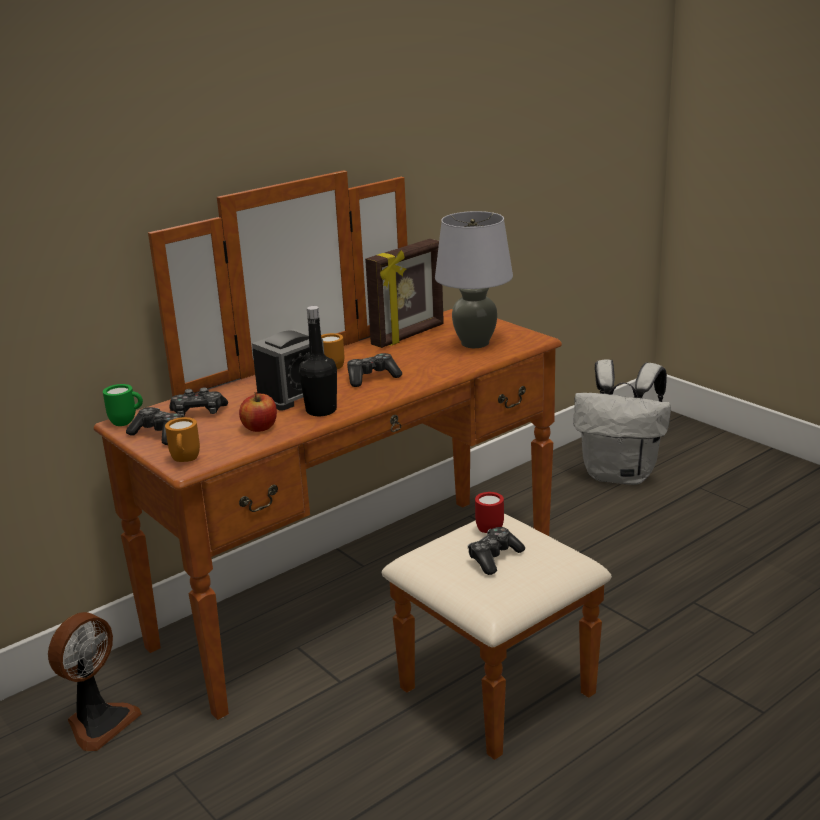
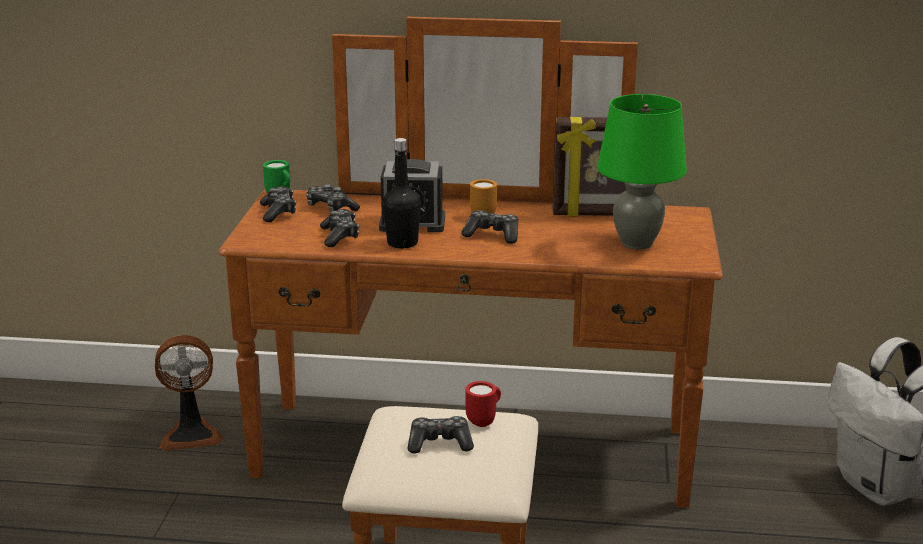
camera: 45 degrees right, 0 degrees up
(185, 461) = (251, 237): orange mug -> none
(260, 427) = (340, 236): apple -> game controller
(475, 343) = (637, 243): grey table lamp -> green table lamp

